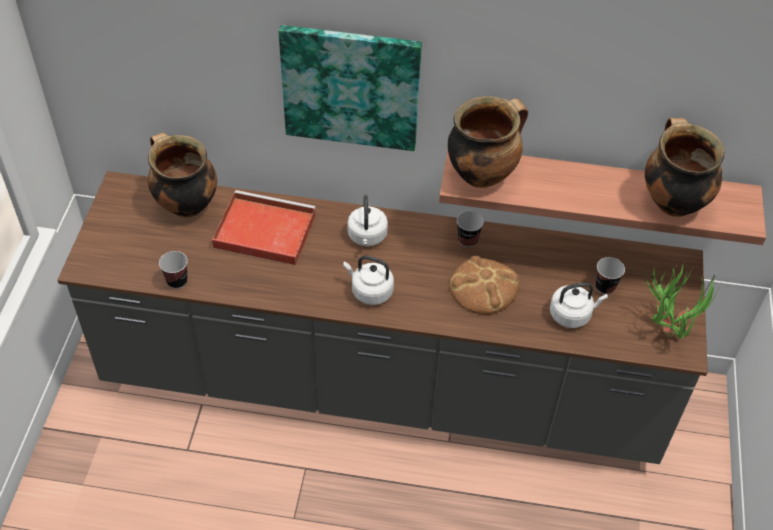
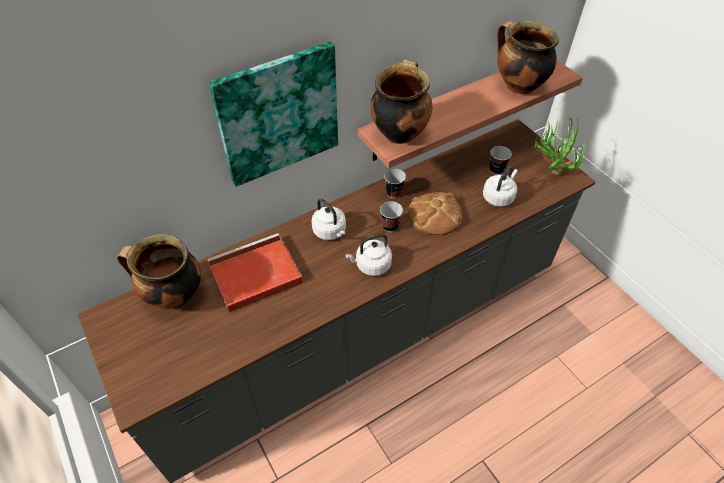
camera: 40 degrees left, 0 degrees up
(177, 281) = (226, 357): cup -> cup (390, 226)

